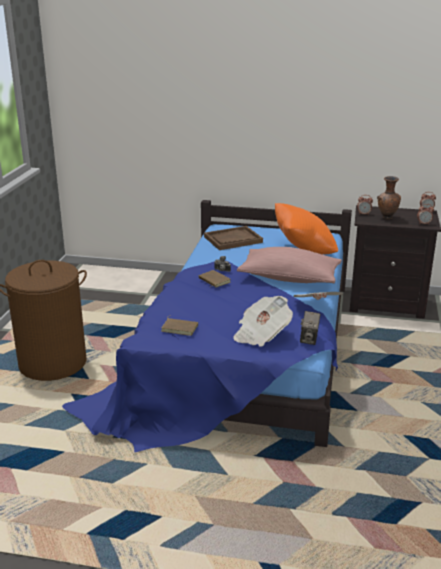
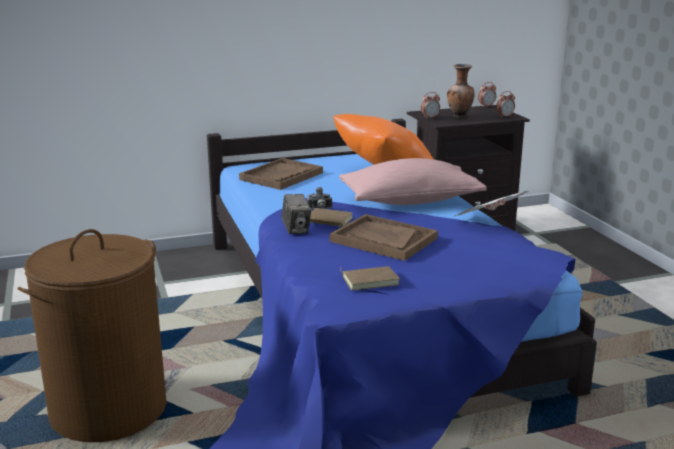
camera: 30 degrees left, 5 degrees down
(226, 303) = (383, 240): none -> brown tray
(261, 334) = (479, 262): newspaper -> none
(309, 339) = (537, 254): camera -> camera (296, 230)

